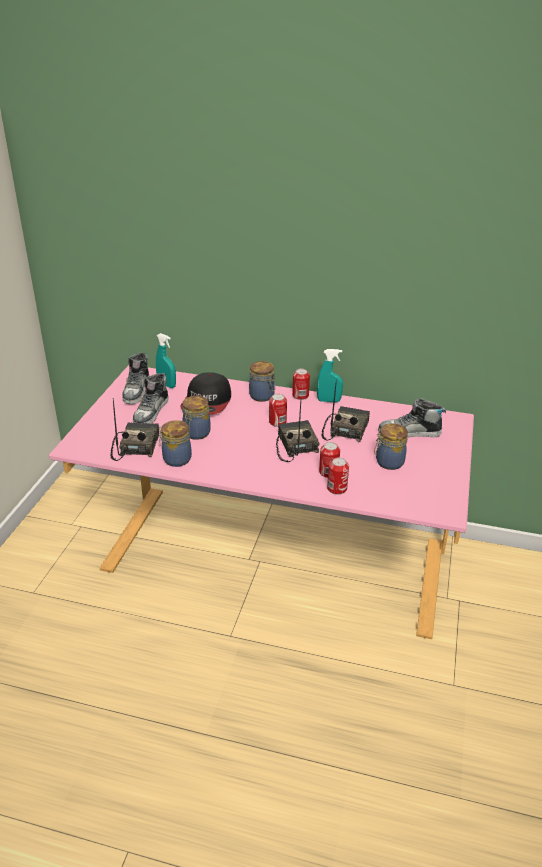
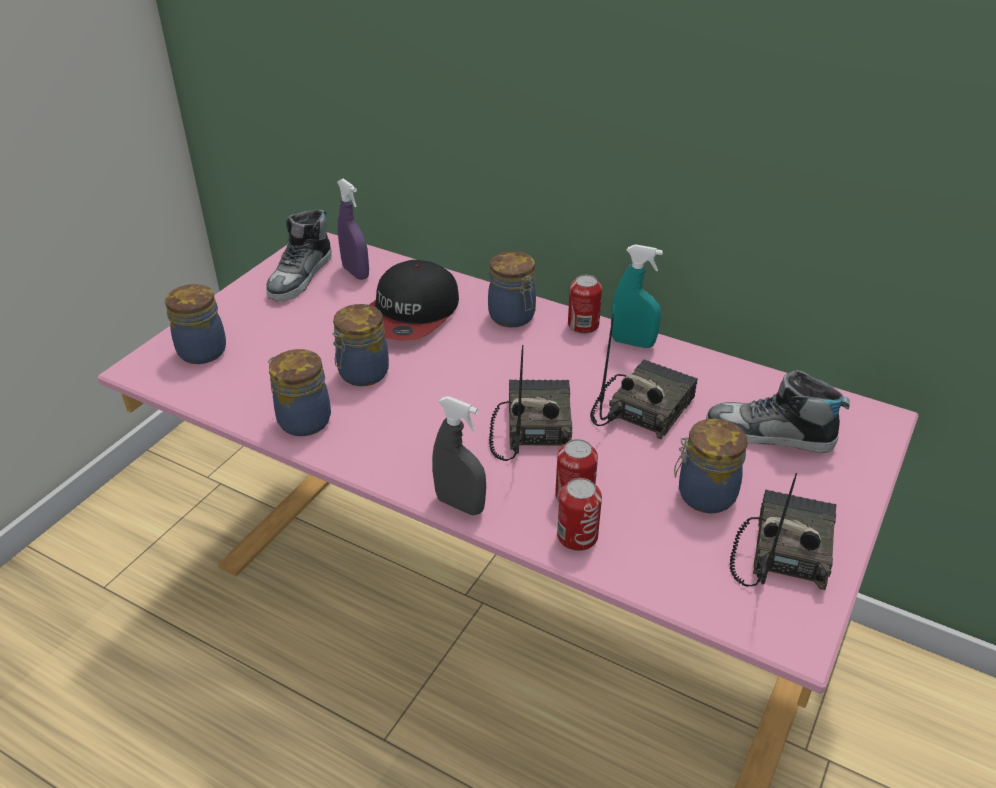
camera: 15 degrees right, 5 degrees up
(101, 434) = (202, 350): none -> jar
(135, 446) = (246, 383): radio -> radio (781, 550)
(151, 412) = (305, 321): shoe -> none
(167, 385) = (356, 273): turquoise spray bottle -> purple spray bottle
(275, 484) = (460, 504): none -> grey spray bottle
(277, 422) = (519, 372): can -> none

